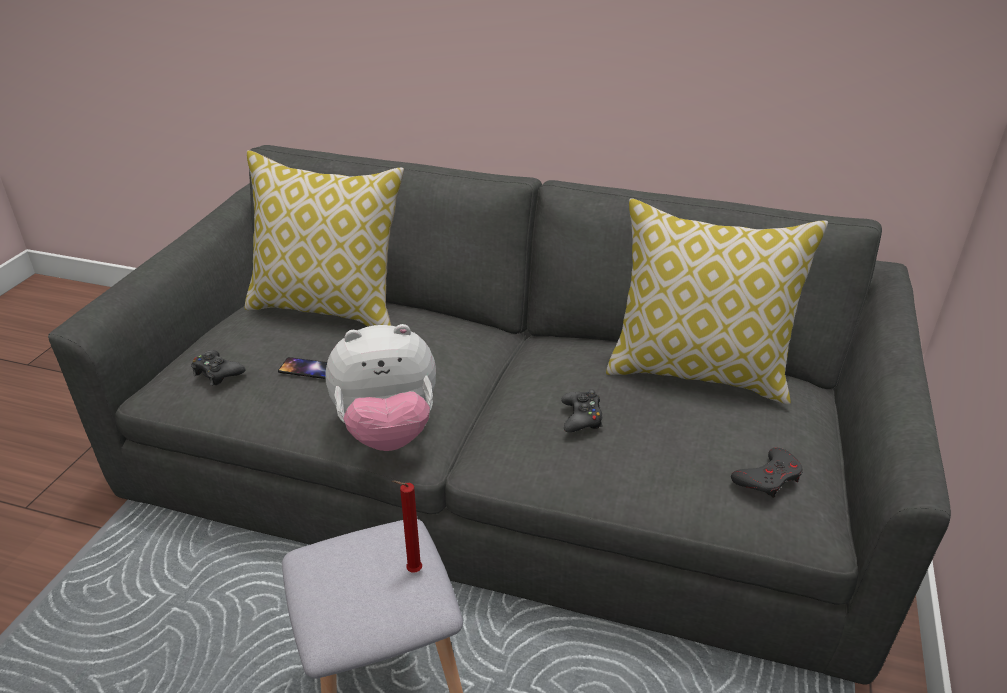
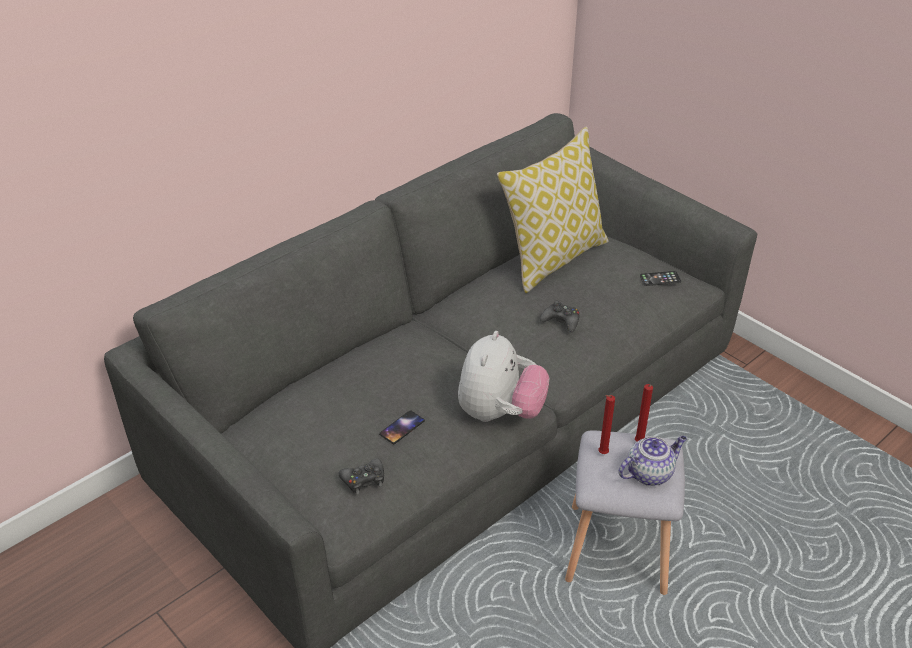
camera: 60 degrees left, 5 degrees up
(329, 308) = (323, 392): pillow -> none
(358, 601) = (649, 473): none -> teapot
(369, 541) = (601, 454): none -> red candle
(768, 478) = (660, 279): grey game controller -> phone

